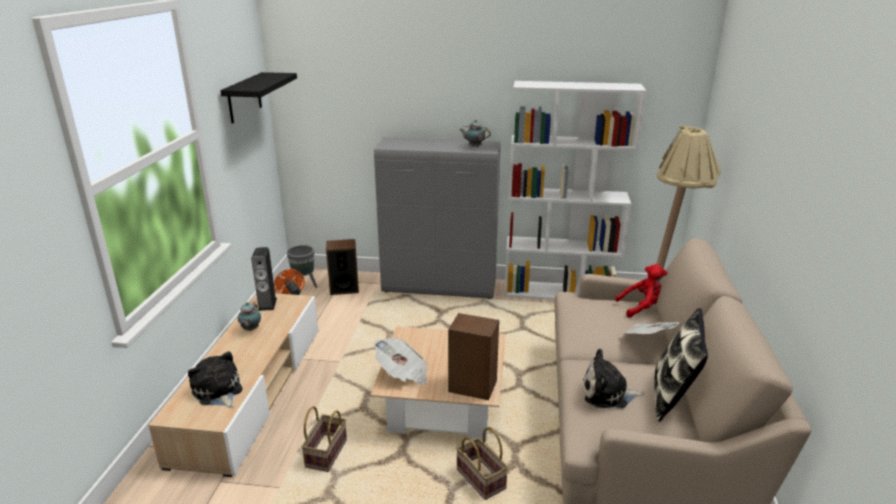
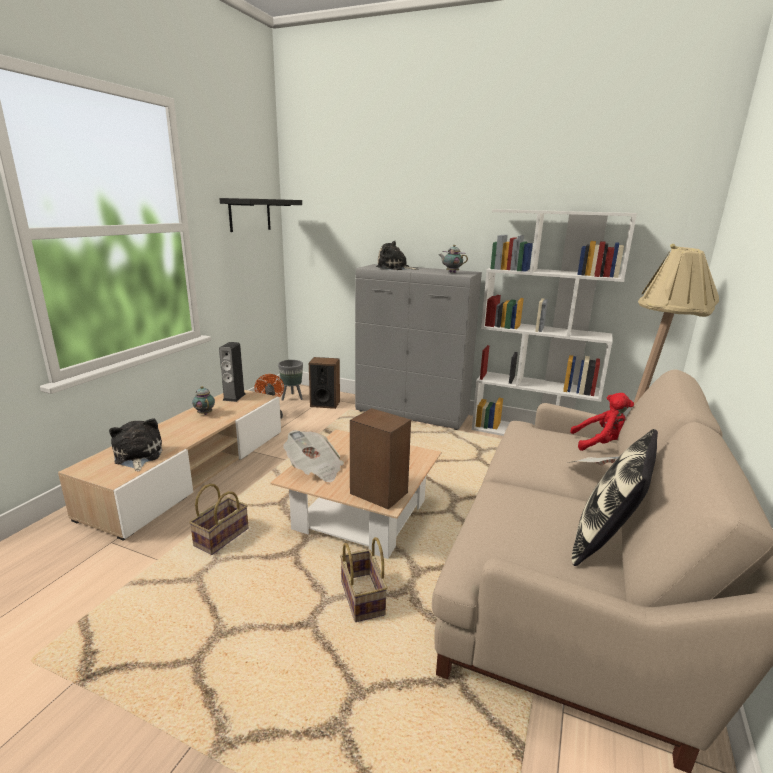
camera: 15 degrees right, 5 degrees down
(250, 330) = (205, 413): teapot -> teapot turned 120 degrees clockwise
(608, 393) = (519, 521): plush toy -> plush toy (395, 268)

